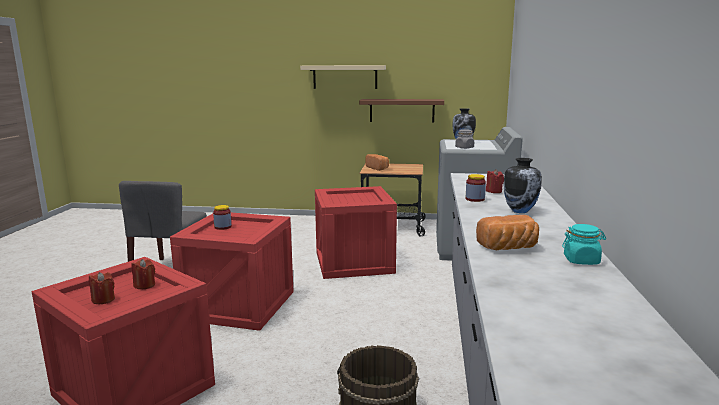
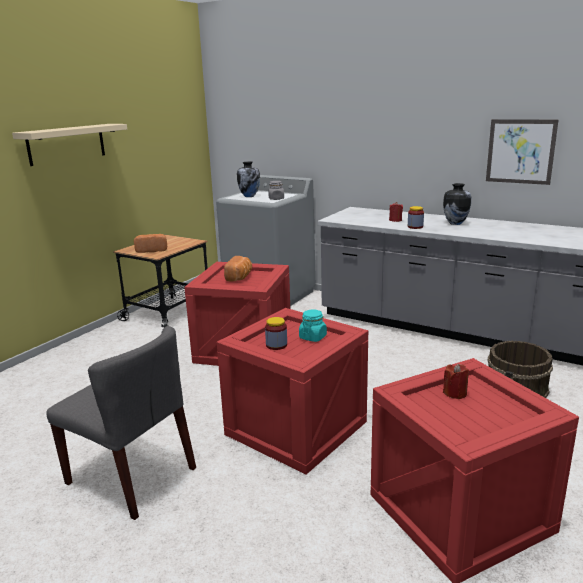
camera: 65 degrees left, 5 degrees up
(103, 300) = (490, 416): red candle -> none
(402, 110) = (132, 177): brown shelf -> none
(509, 248) = (539, 237): bread -> bread (240, 277)
(581, 260) = (564, 229): turquoise jar -> turquoise jar (313, 337)
(602, 128) = (520, 151): none -> picture

